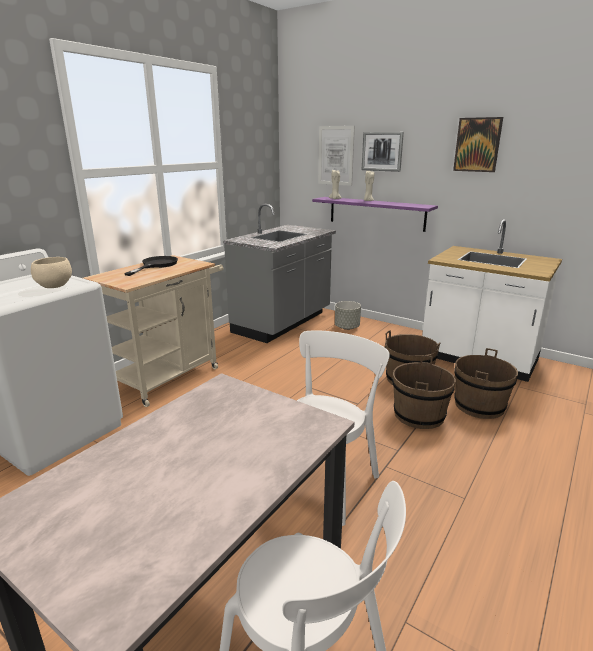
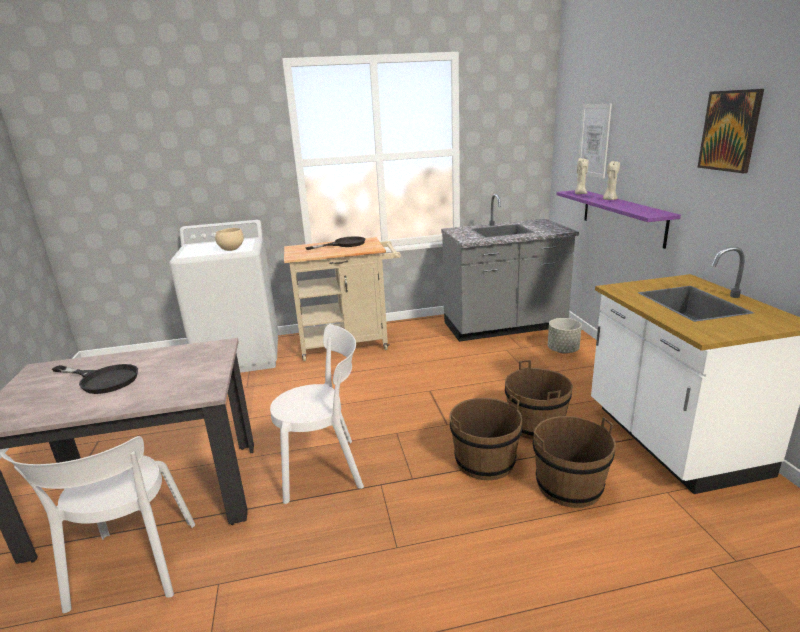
camera: 45 degrees right, 0 degrees up
(164, 473) = (103, 379): none -> black frying pan
(382, 151) = (633, 137): picture -> none

